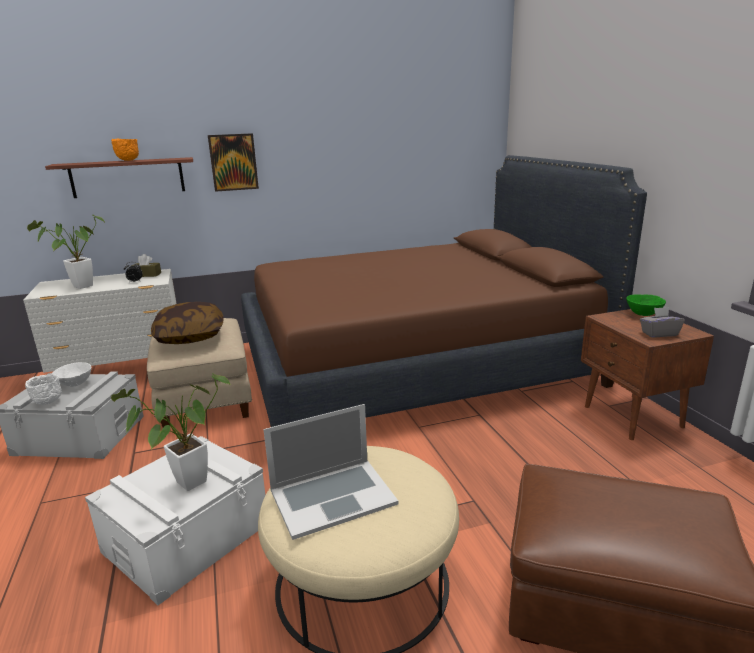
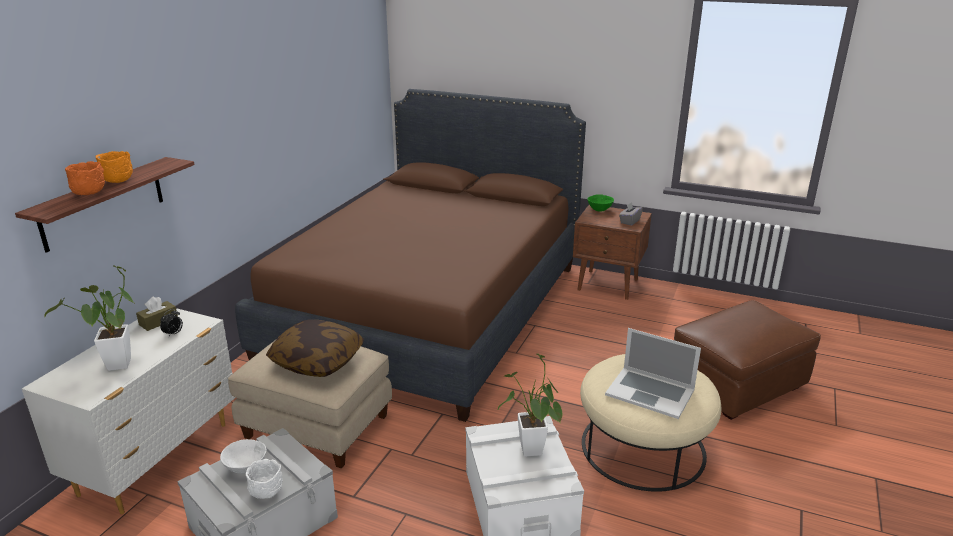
camera: 50 degrees left, 5 degrees up
(98, 162) = (89, 194): none -> orange bowl
(233, 162) = (203, 151): picture -> none
(332, 496) = (650, 392): laptop -> laptop turned 105 degrees clockwise

